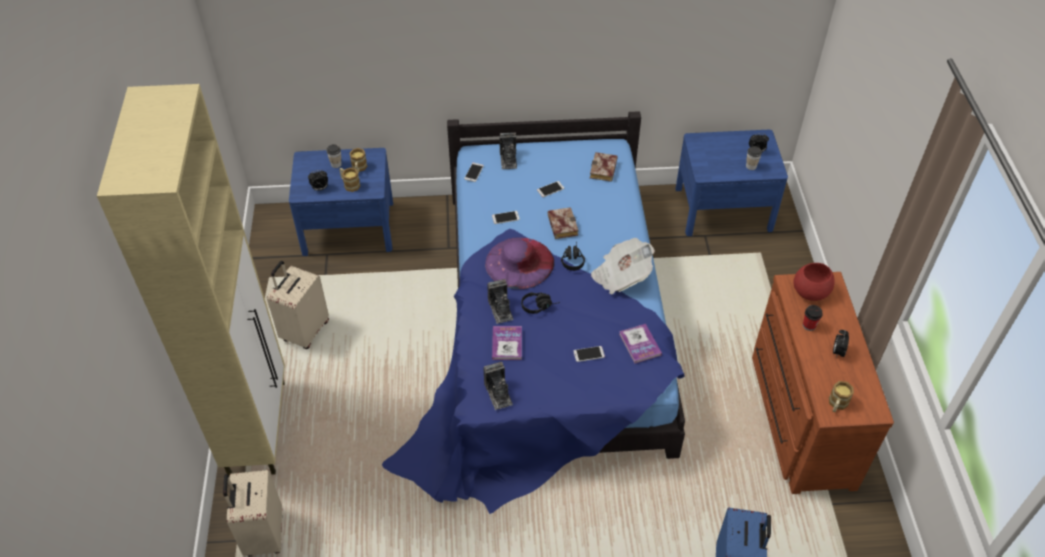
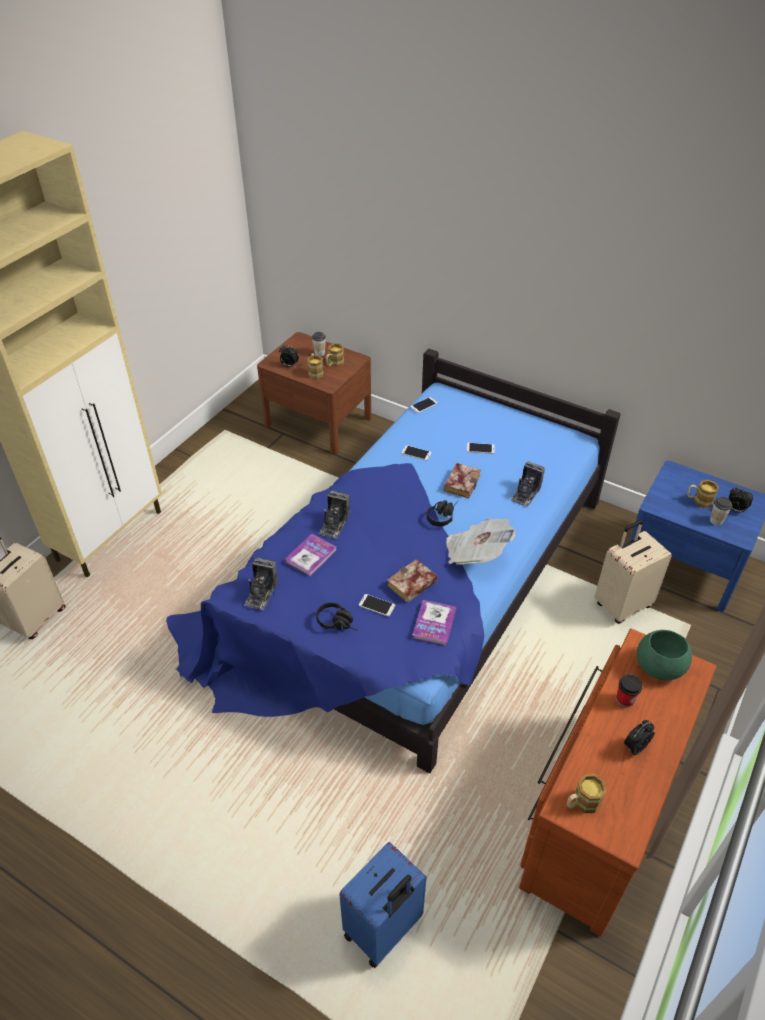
camera: 35 degrees right, 5 degrees down
(304, 331) = (212, 482): beige suitcase -> beige suitcase (622, 604)
(348, 228) = (318, 421): blue nightstand -> brown nightstand
(508, 159) = (465, 407): camera -> camera (525, 494)
(519, 262) = (390, 495): purple hat -> none
(540, 305) = (372, 539): black headphones -> black headphones (339, 623)
(604, 171) = (548, 455): book -> book (411, 586)
(729, 156) = (698, 500): none -> mug
(811, 290) = (660, 666): red bowl -> green bowl

